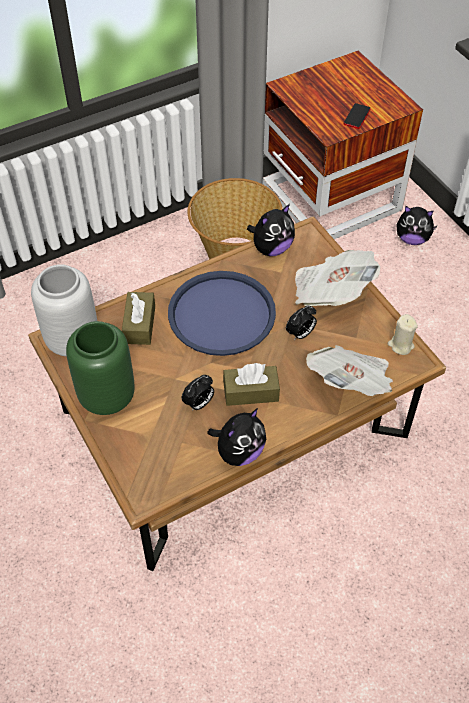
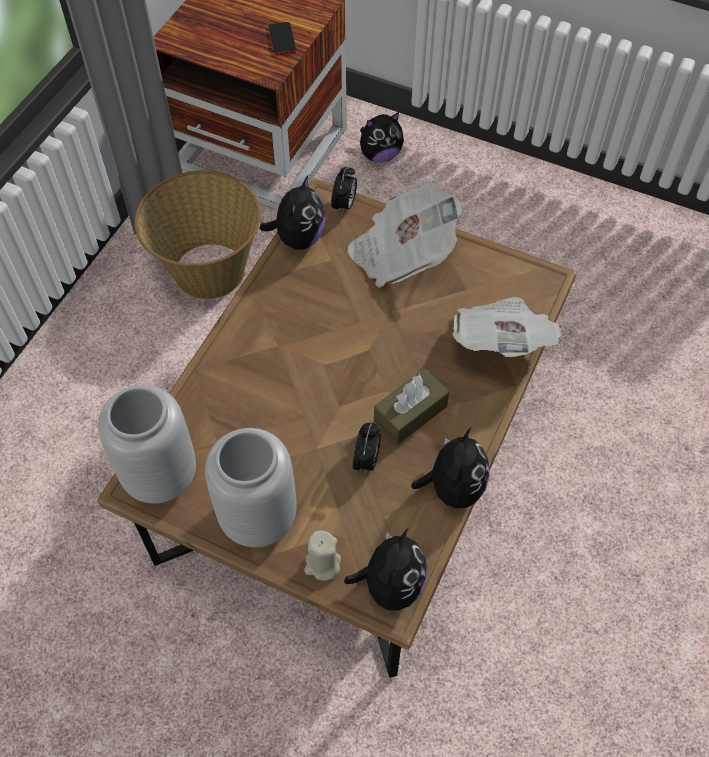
camera: 35 degrees left, 5 degrees up
(108, 396) = (259, 515): green vase -> grey vase
(139, 324) = (223, 409): brown tissue box -> none
(151, 484) = (390, 584): none -> plush toy
(222, 314) = (306, 343): blue tray -> none
(300, 334) = (408, 318): alarm clock -> alarm clock (344, 205)
(400, 345) = (517, 273): beige candle -> beige candle (322, 564)

